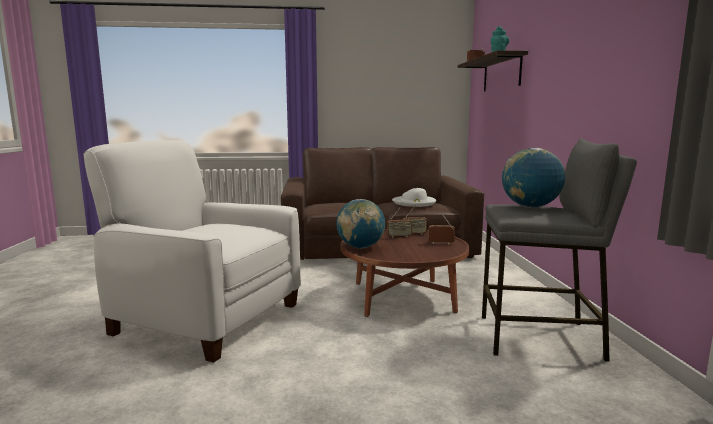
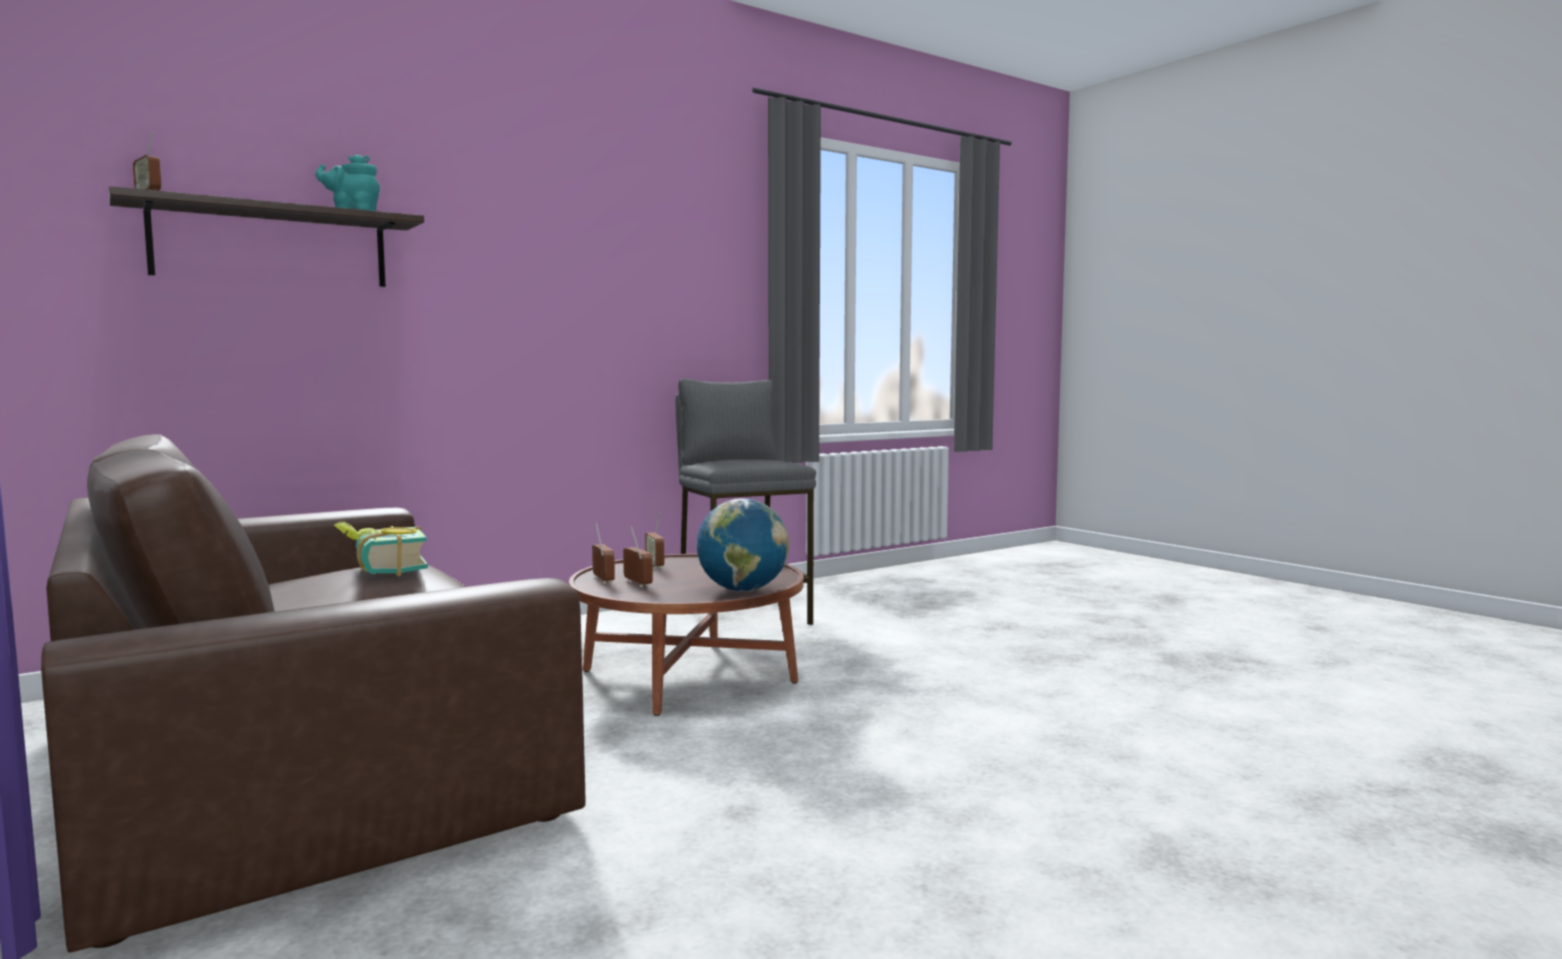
camera: 120 degrees left, 5 degrees down
(206, 318) = (987, 782): white armchair -> none
(414, 203) = (382, 570): white hat -> book
(530, 207) = (736, 460): globe -> none

